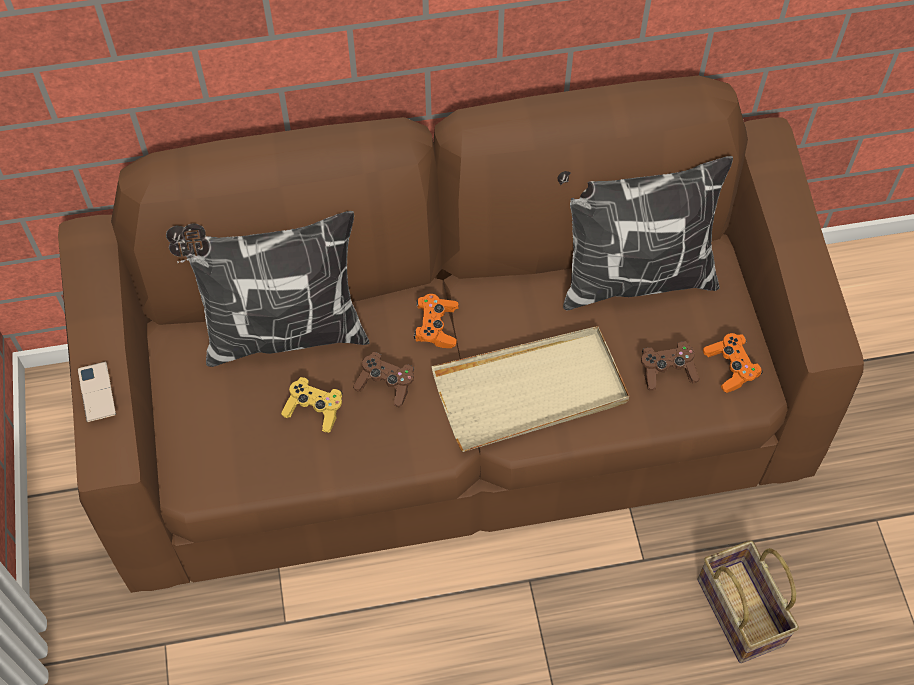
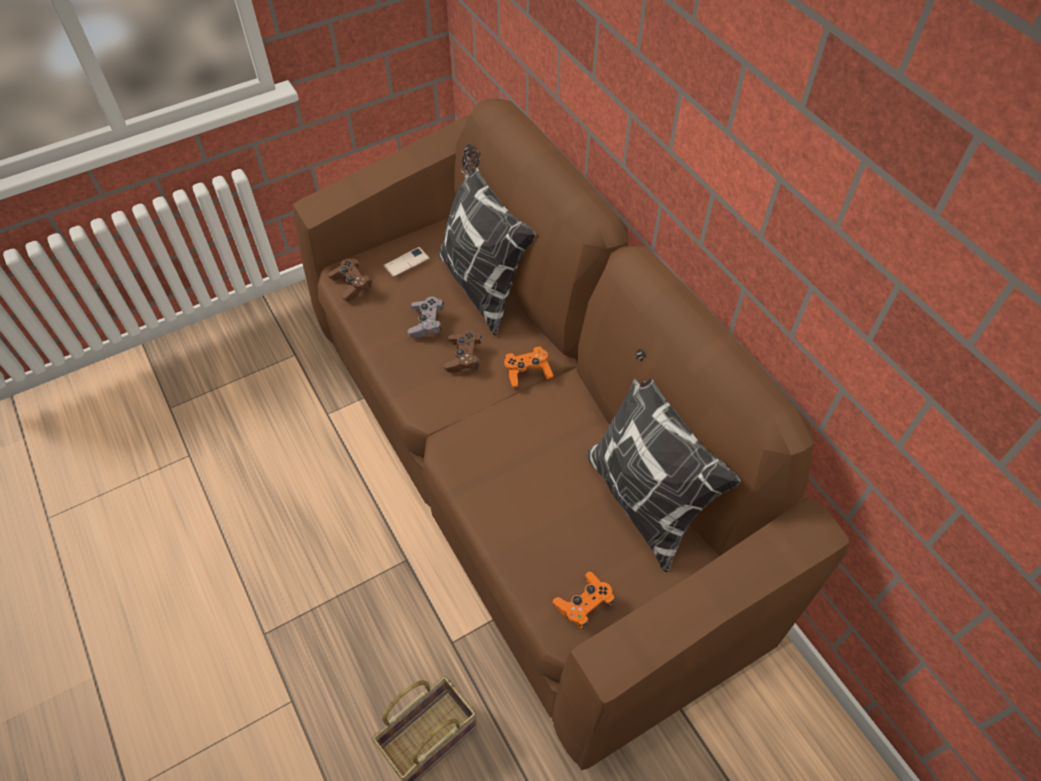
camera: 70 degrees right, 5 degrees down
(97, 392) = (358, 179): phone -> phone (406, 262)
(314, 409) = (426, 323): yellow game controller -> grey game controller
(531, 391) = (495, 453): beige tray -> none
(667, 371) = (558, 551): brown game controller -> brown game controller (351, 285)

